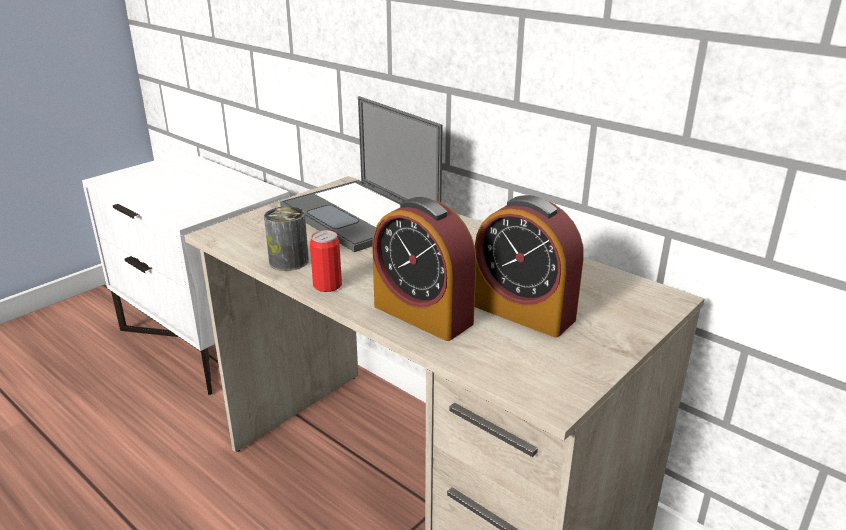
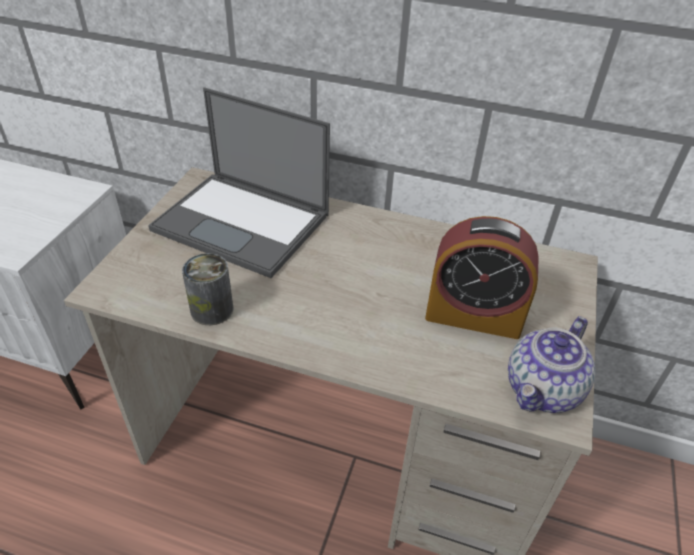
camera: 25 degrees left, 15 degrees up
(327, 285) = (274, 333): can -> none
(423, 314) = (390, 345): alarm clock -> none
(549, 378) = (543, 390): none -> teapot

